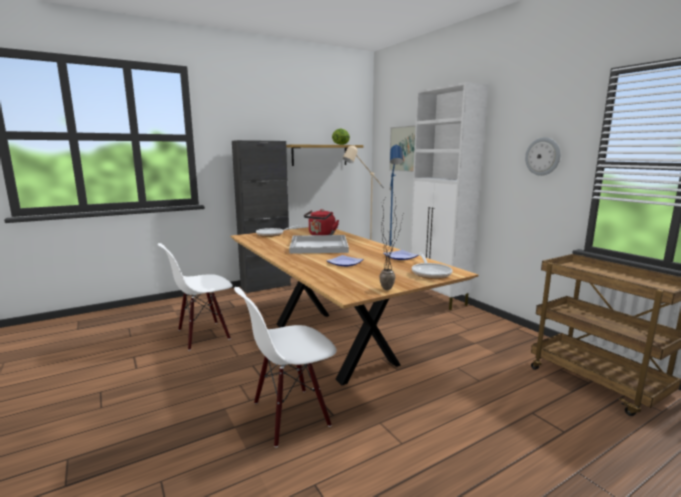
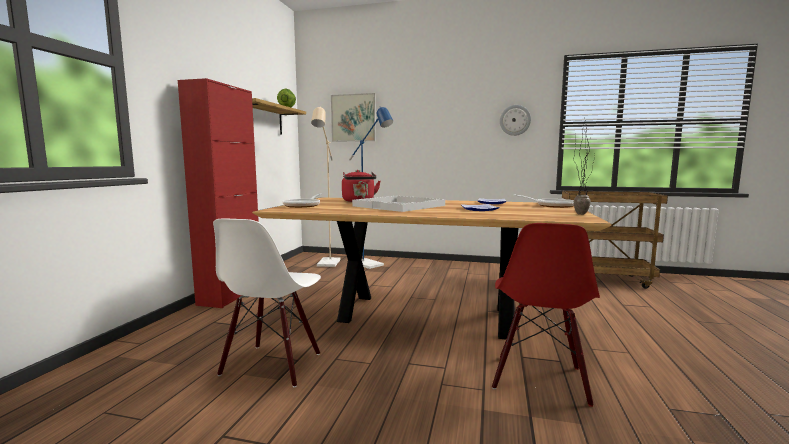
camera: 45 degrees left, 5 degrees down
(265, 286) = (231, 295): black cabinet -> red cabinet
(290, 415) = (539, 379): white chair -> red chair
(438, 299) = (423, 262): white cabinet -> none

